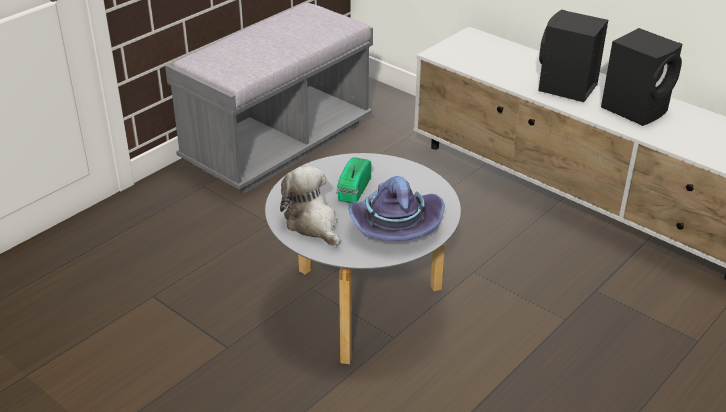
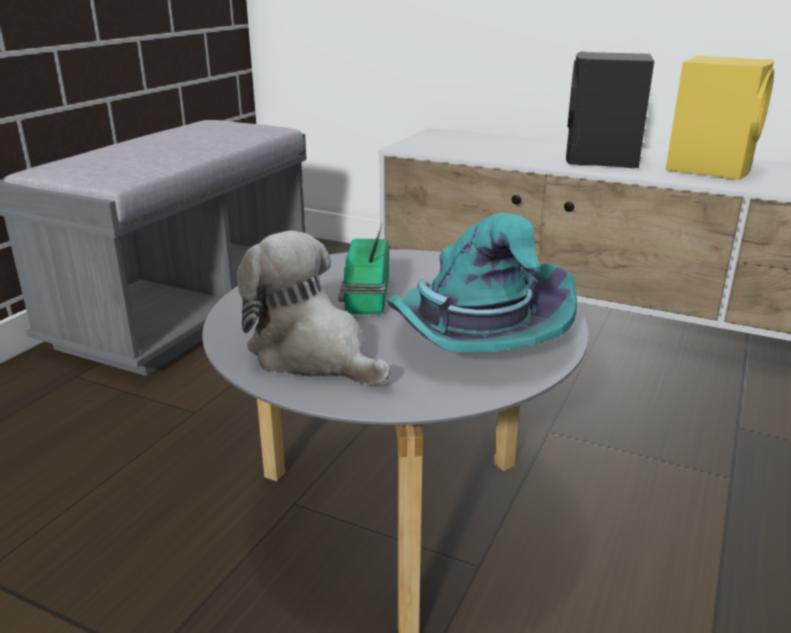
camera: 15 degrees left, 10 degrees down
(393, 226) = (472, 337): purple hat -> turquoise hat
(636, 109) = (710, 168): black speaker -> yellow speaker

